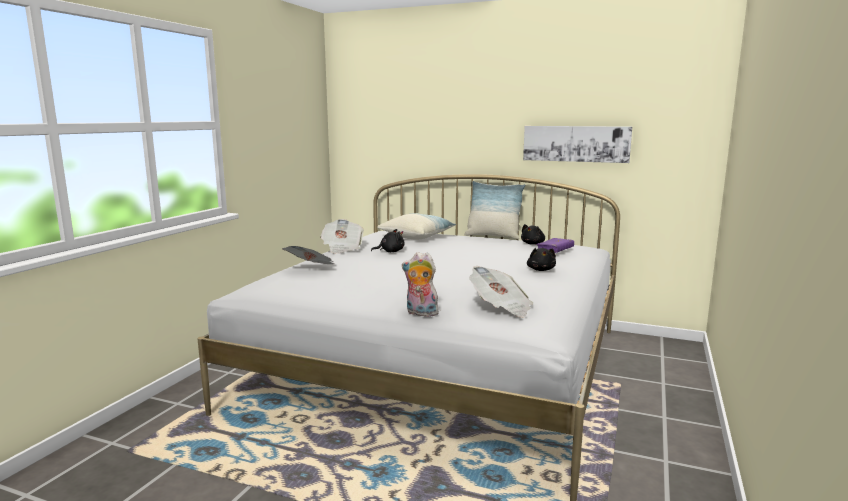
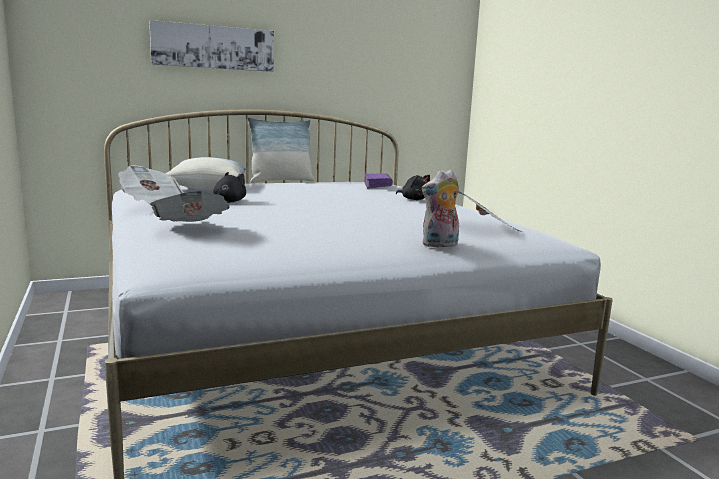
camera: 45 degrees left, 0 degrees up
(533, 244) = (340, 183): black plush toy -> none
(576, 143) = (354, 76): picture -> picture (213, 47)

